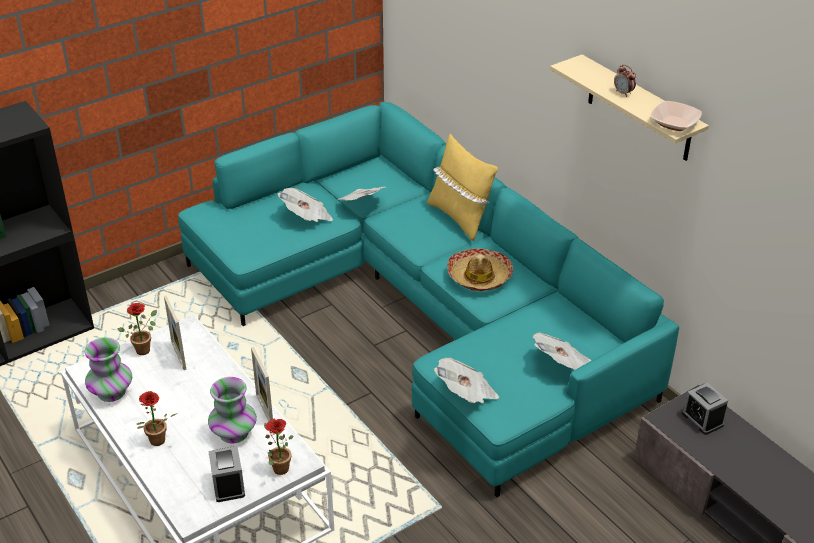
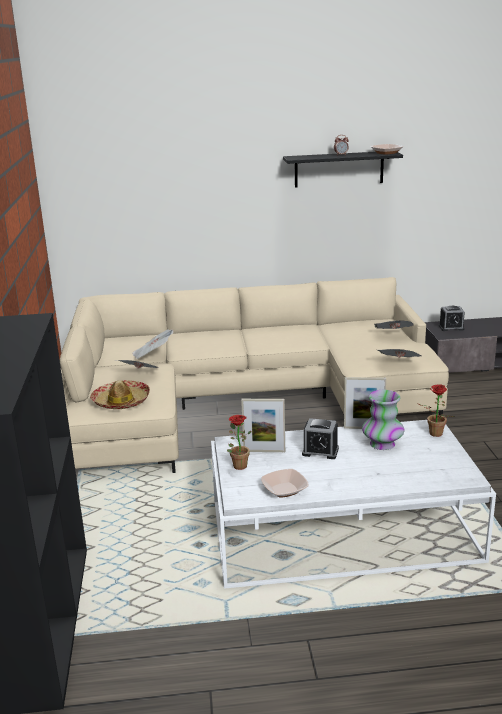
camera: 60 degrees left, 15 degrees down
(111, 393) = (284, 490): vase -> bowl
(157, 443) = (369, 478): potted plant -> none
(228, 484) = (441, 456): alarm clock -> alarm clock (320, 451)
(421, 310) = (237, 402): turquoise sofa -> beige sofa
(460, 217) = (212, 331): yellow pillow -> none
(479, 276) = (283, 338): hat -> hat (121, 401)
(639, 109) = (339, 169): beige shelf -> black shelf

